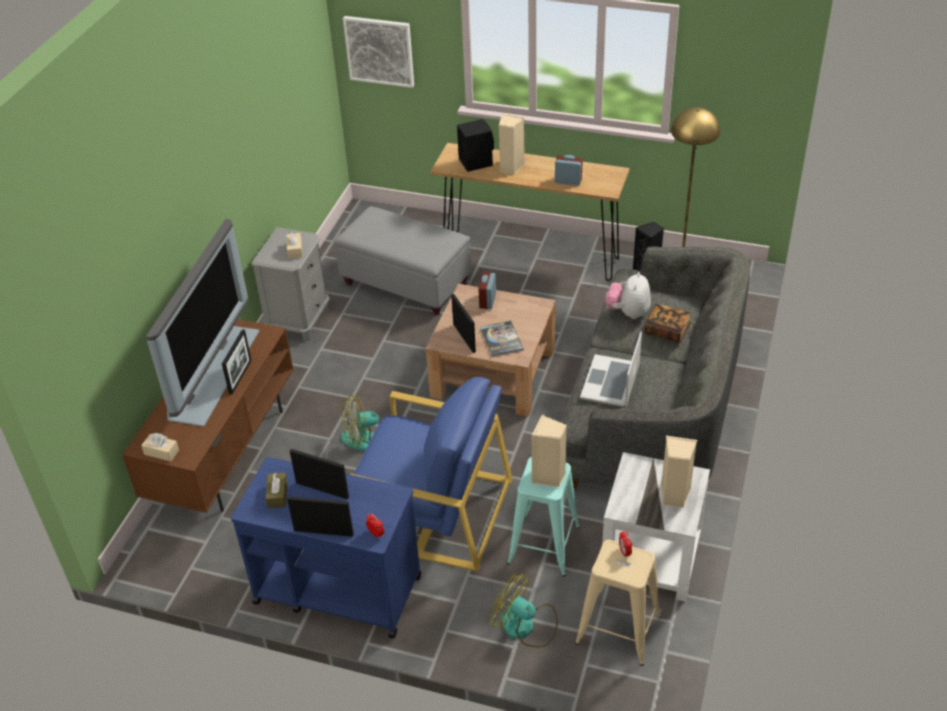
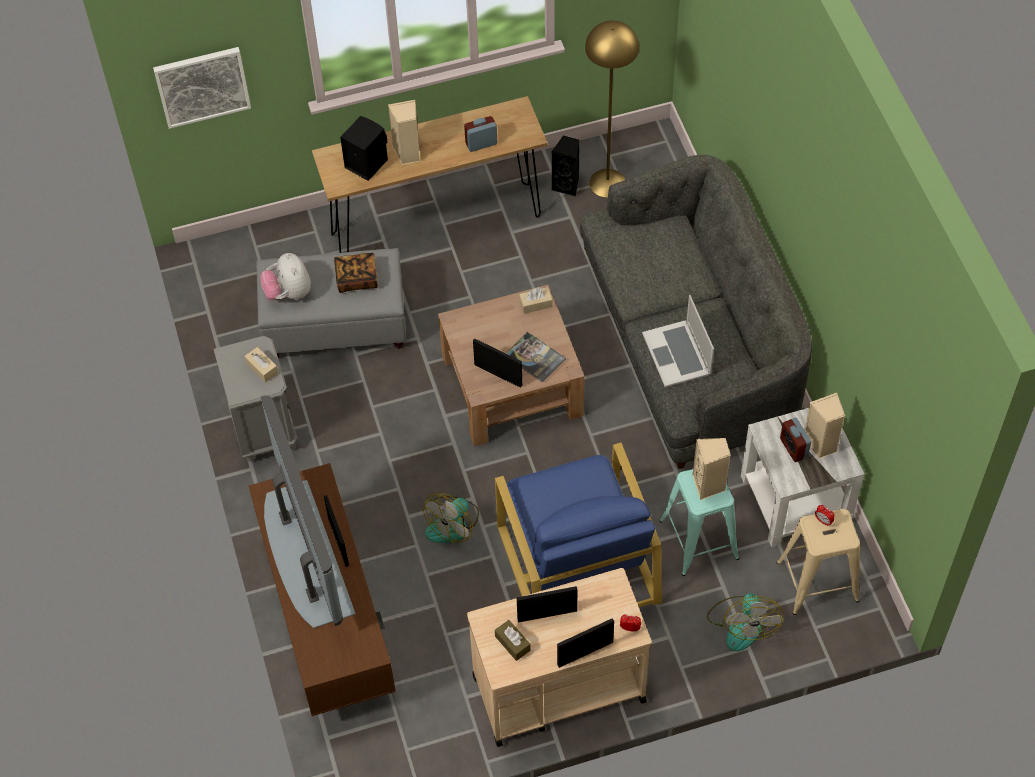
camera: 35 degrees left, 15 degrees up
(161, 452) = (341, 663): beige tissue box -> beige tissue box (535, 304)
(336, 589) = (557, 688): blue cart -> beige cart
(434, 510) = (577, 562): blue armchair -> blue armchair turned 90 degrees clockwise
(487, 301) = (484, 319): alarm clock -> alarm clock (793, 448)
(525, 625) = (742, 623): fan -> fan turned 90 degrees counterclockwise
(628, 312) = (634, 267): plush toy -> plush toy (288, 292)
(667, 331) = (684, 270): book -> book (357, 279)

